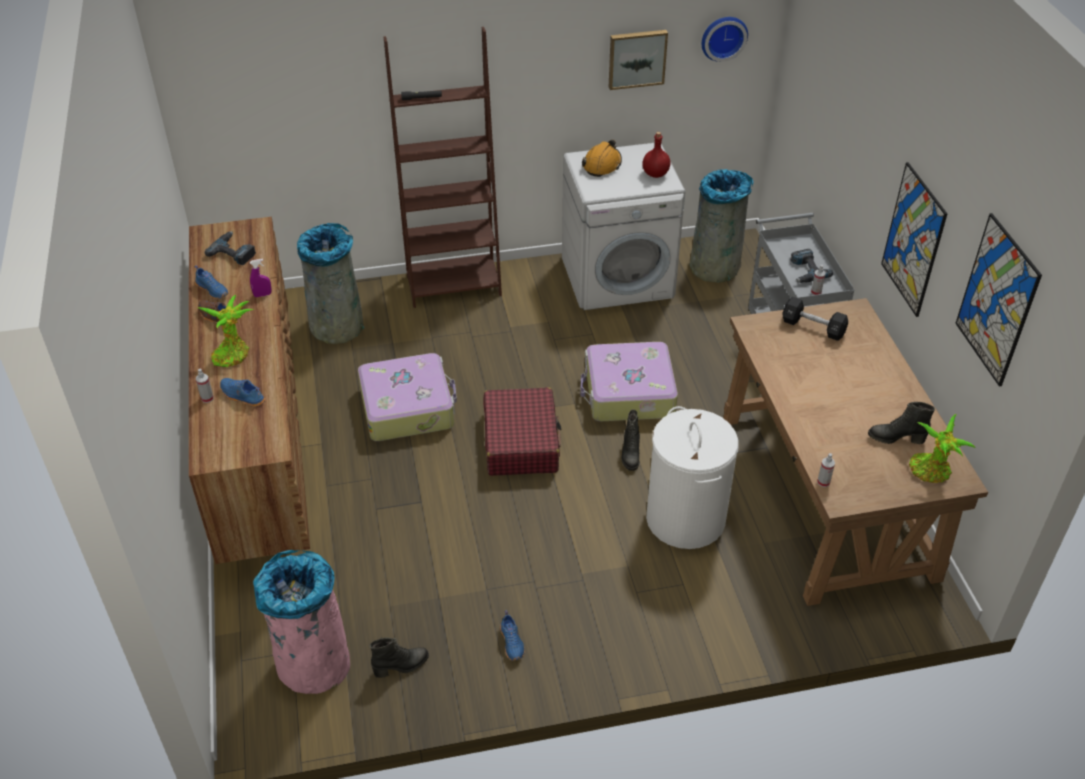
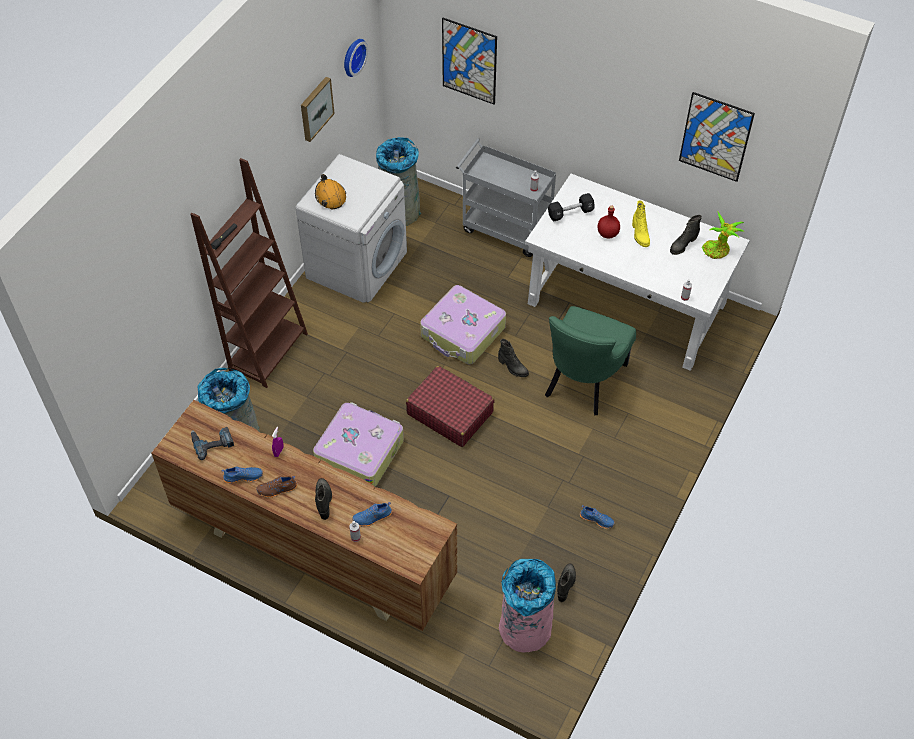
camera: 50 degrees left, 10 degrees up
(232, 353) = (324, 500): potted plant -> black boot
(655, 174) = (369, 179): red bottle -> red bottle (607, 233)
(685, 519) = (584, 378): white laundry basket -> green chair
(805, 271) = (512, 179): power drill -> none
(826, 494) = (626, 303): brown desk -> white desk
(859, 395) = (639, 235): none -> yellow boot
(913, 240) = (610, 125): picture -> picture (469, 61)

